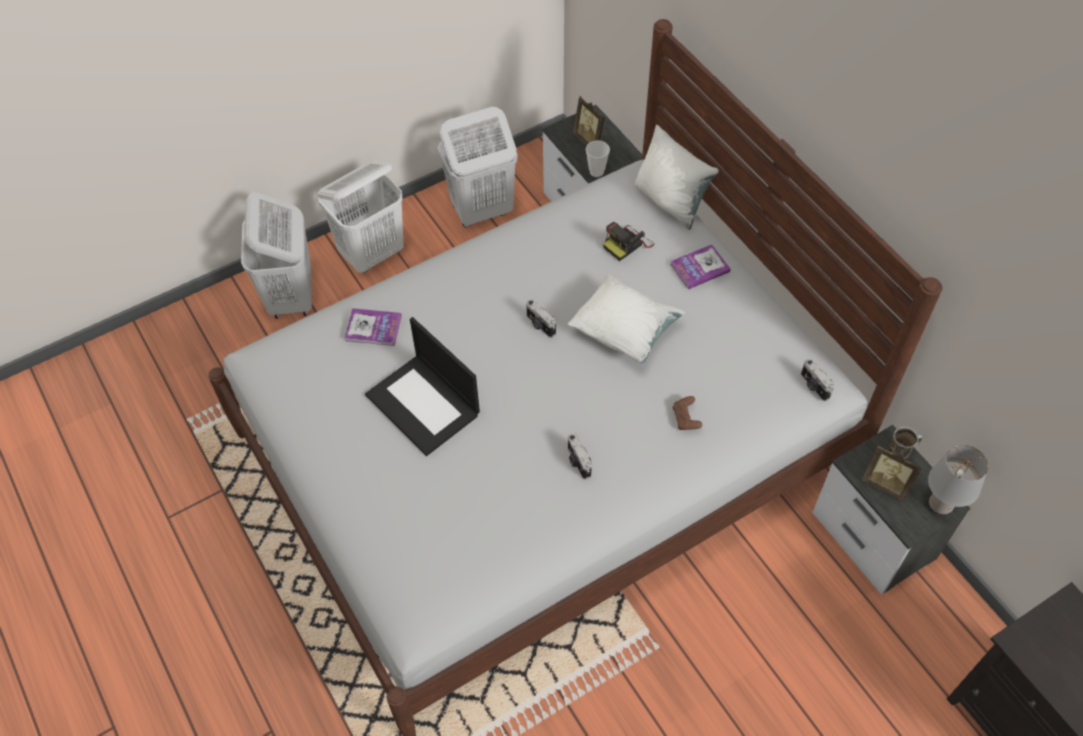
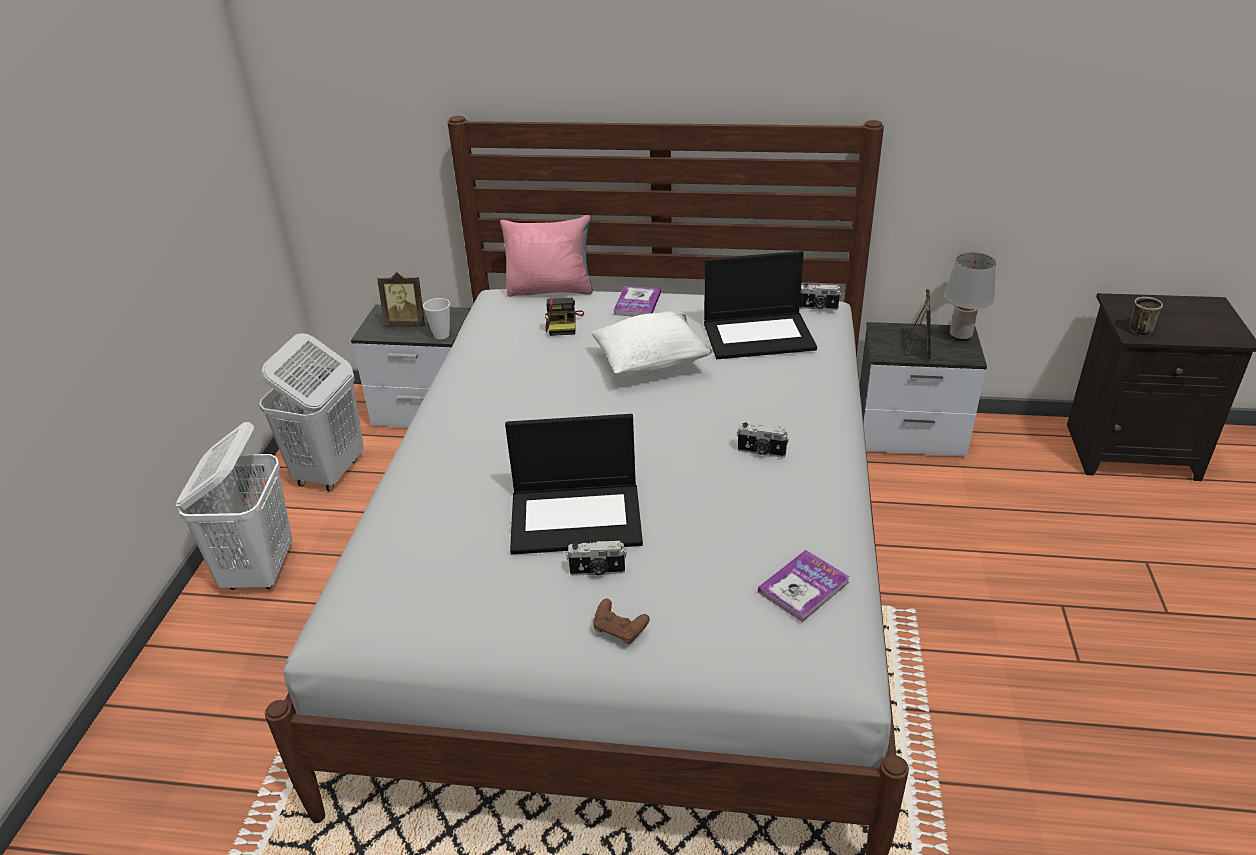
camera: 50 degrees left, 20 degrees down
(291, 298) = (211, 666): white laundry basket -> none
(373, 328) = (435, 509): book -> book (803, 587)
(540, 325) = (582, 404): camera -> camera (597, 571)
(670, 202) = (550, 290): white pillow -> pink pillow
(686, 419) = (781, 375): brown game controller -> brown game controller (620, 630)
(728, 372) = (759, 335): none -> laptop
(886, 484) = (918, 349): picture frame -> picture frame turned 60 degrees counterclockwise
(901, 450) = (894, 329): mug -> mug (1139, 328)

